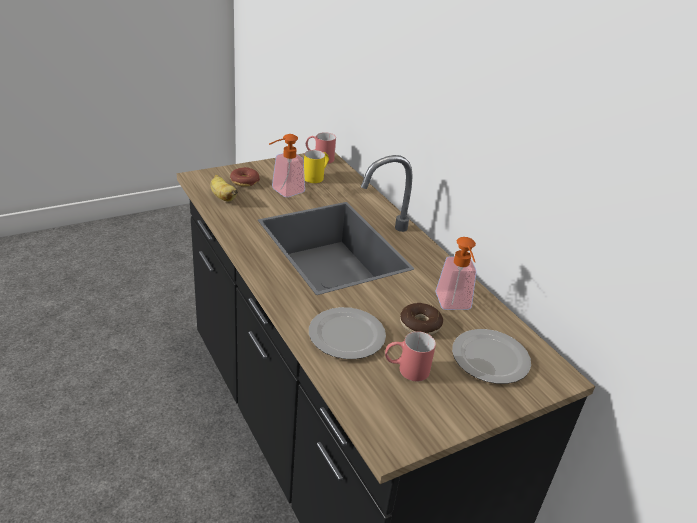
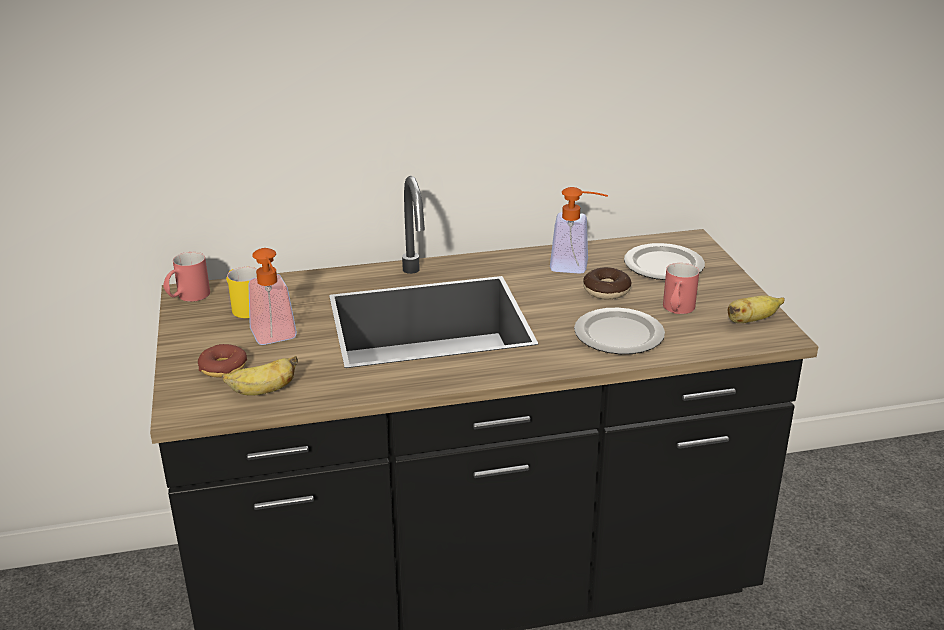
camera: 70 degrees left, 5 degrees down
(410, 422) = (751, 321): none -> banana

